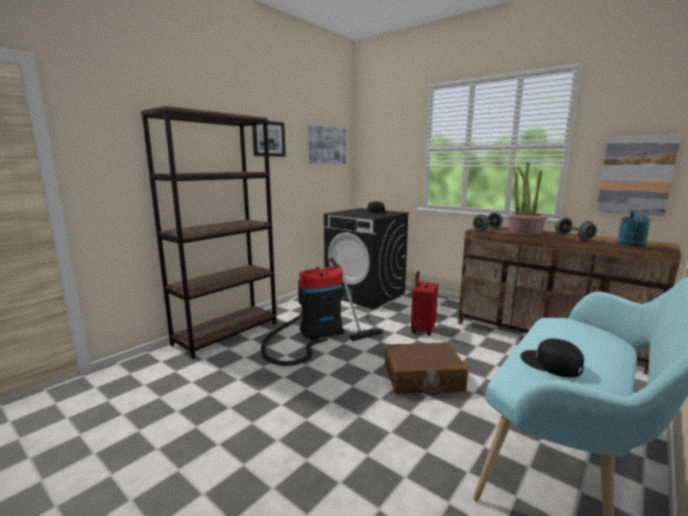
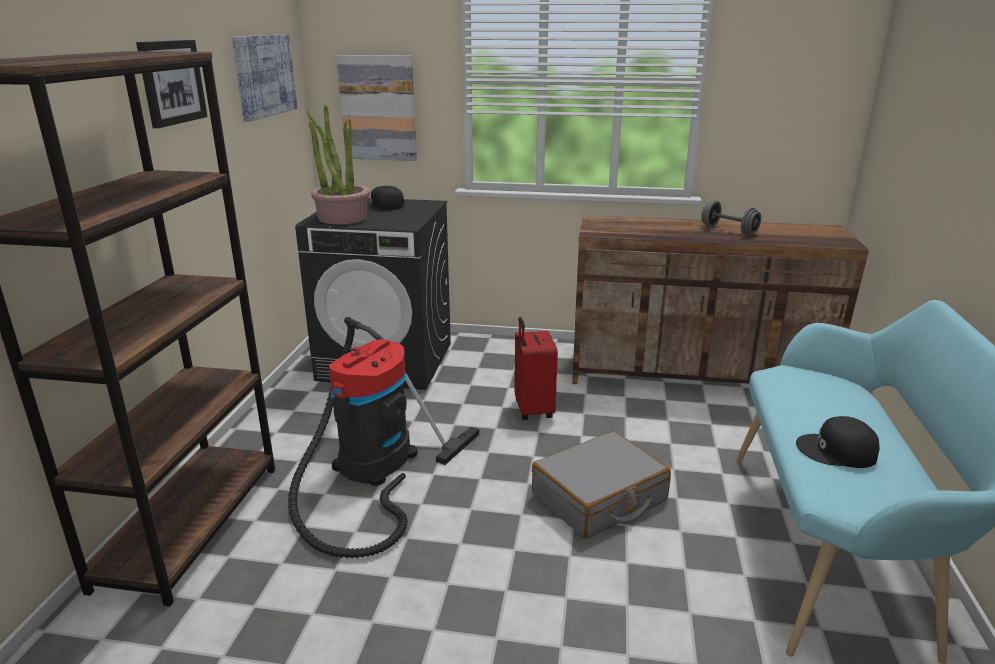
camera: 30 degrees left, 10 degrees up
(423, 378) = (599, 498): brown suitcase -> grey suitcase
(487, 229) = (605, 228): grey dumbbell -> none
(524, 231) = (658, 226): potted plant -> potted plant (342, 217)
(632, 245) = (805, 237): turquoise watering can -> none
(635, 175) = (789, 130): picture -> picture (378, 108)

